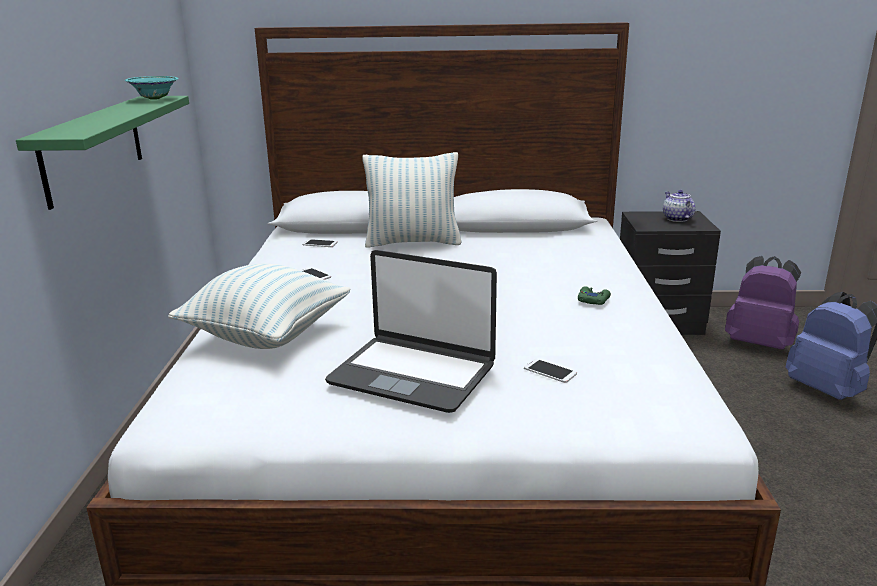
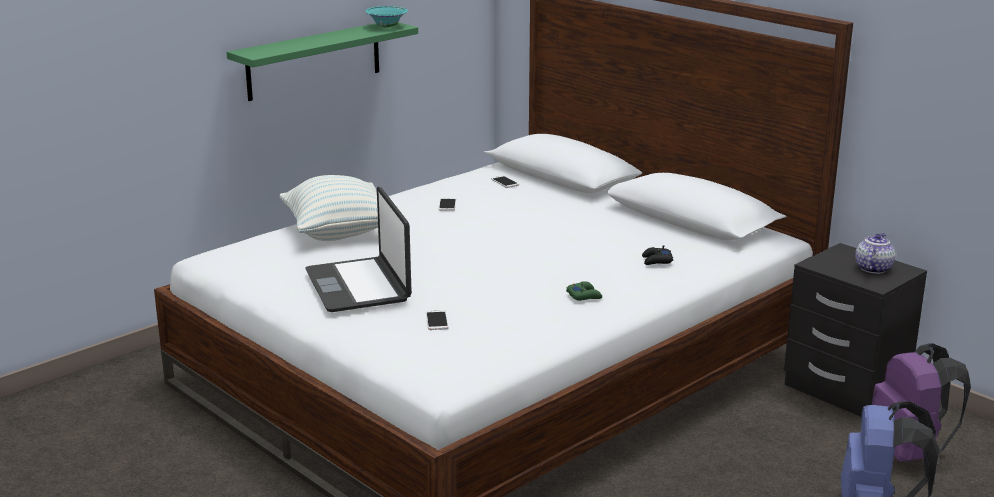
camera: 45 degrees right, 0 degrees up
(413, 242) = (573, 204): pillow -> none
(569, 257) = (656, 260): none -> black game controller

